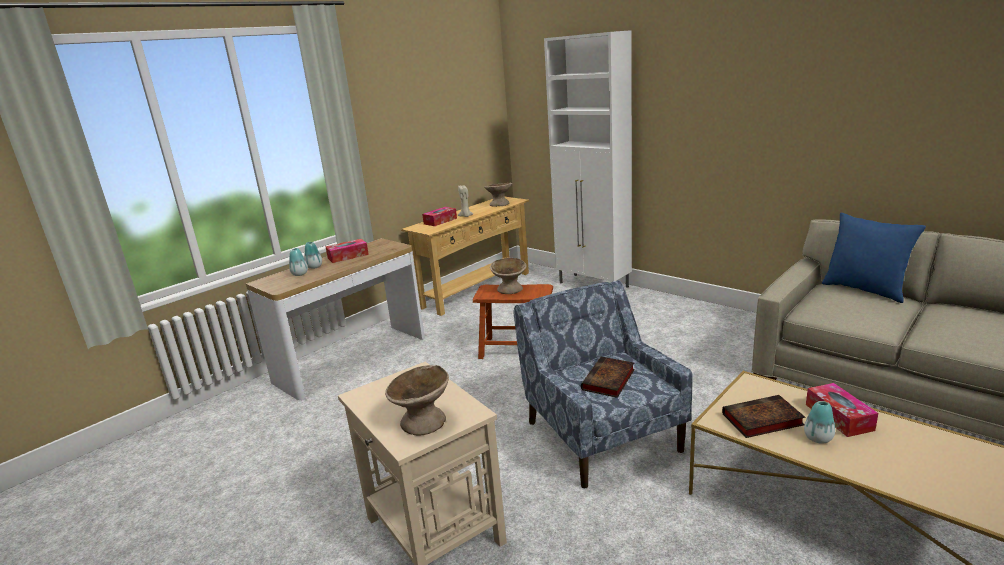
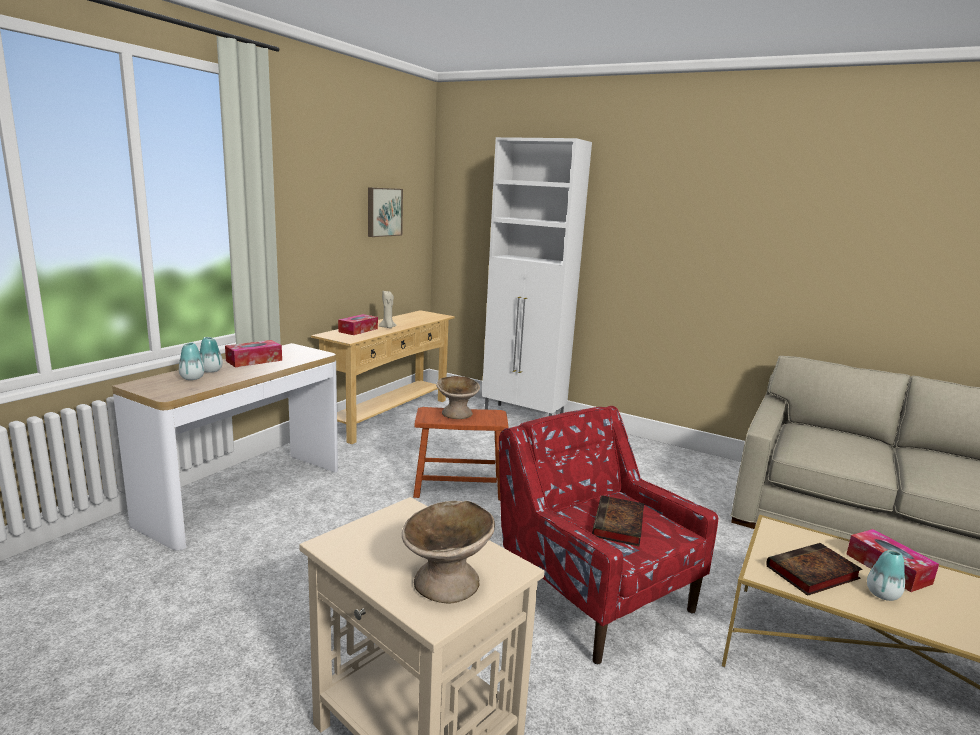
camera: 15 degrees left, 5 degrees down
(457, 116) = (383, 212): none -> picture
(499, 204) = (422, 318): beige bowl -> none
(601, 435) = (593, 593): blue armchair -> red armchair
(865, 290) = (837, 431): blue pillow -> none

